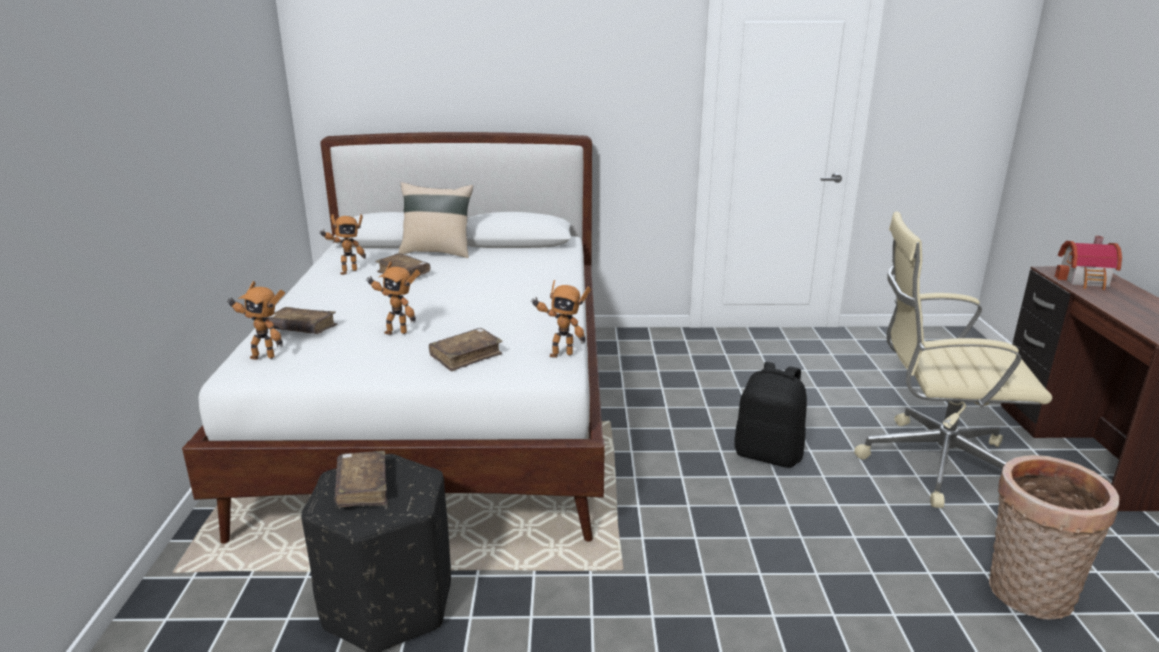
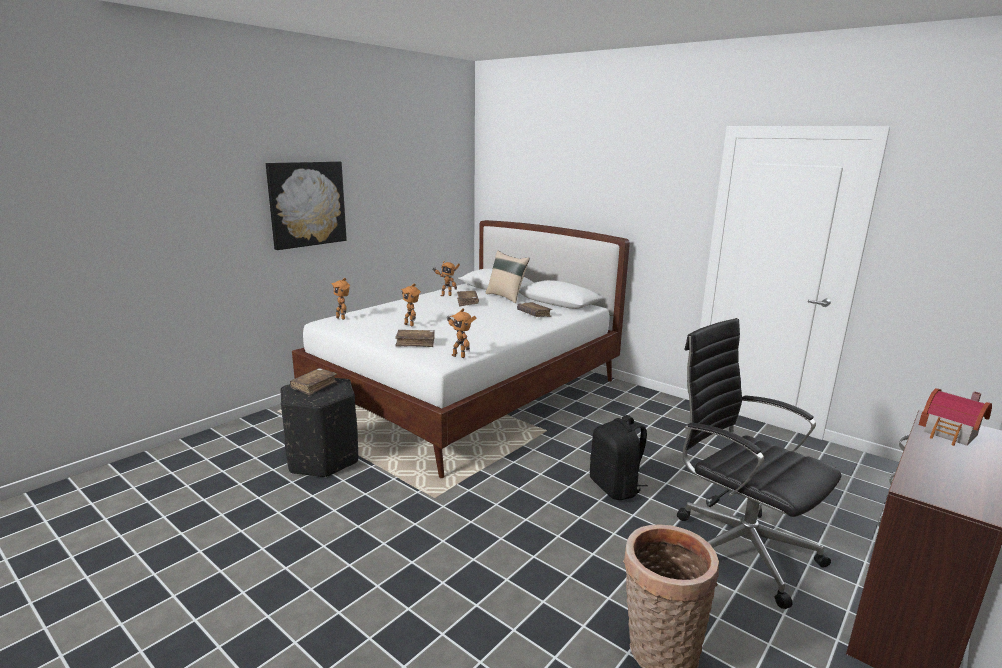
camera: 40 degrees right, 5 degrees down
(120, 152) = (307, 204): none -> picture
(302, 329) = (375, 312): brown book -> brown book (534, 314)
(934, 463) = (738, 549): beige office chair -> black office chair

